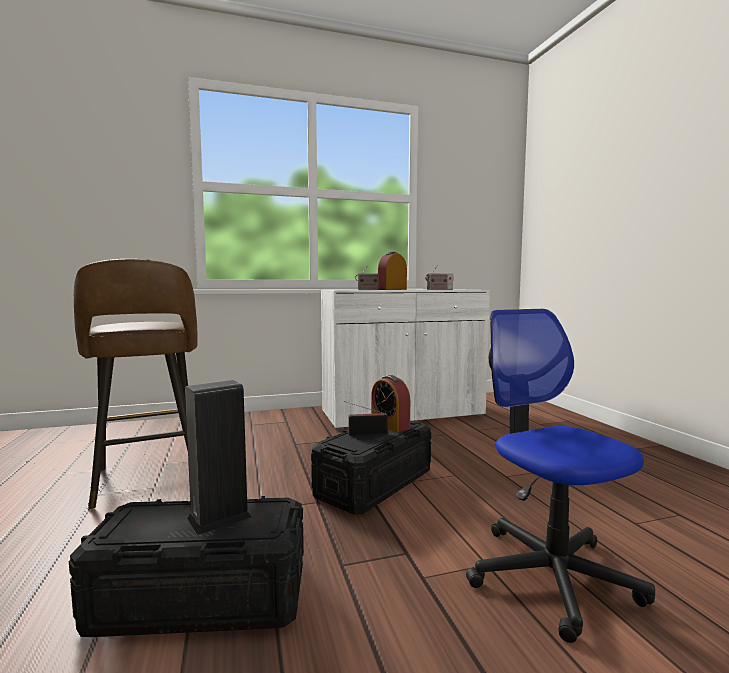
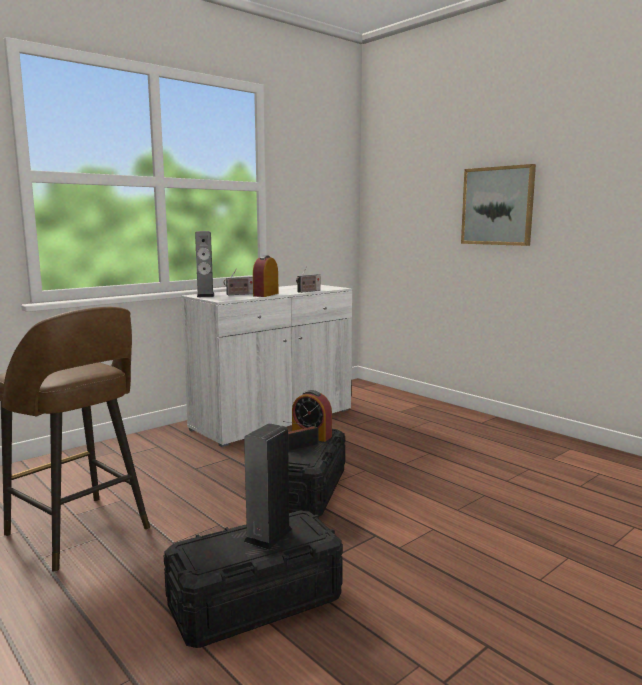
camera: 25 degrees left, 5 degrees up
(339, 289) = (205, 295): none -> speaker
(551, 576) = (475, 526): office chair -> none
(666, 191) = (497, 206): none -> picture

